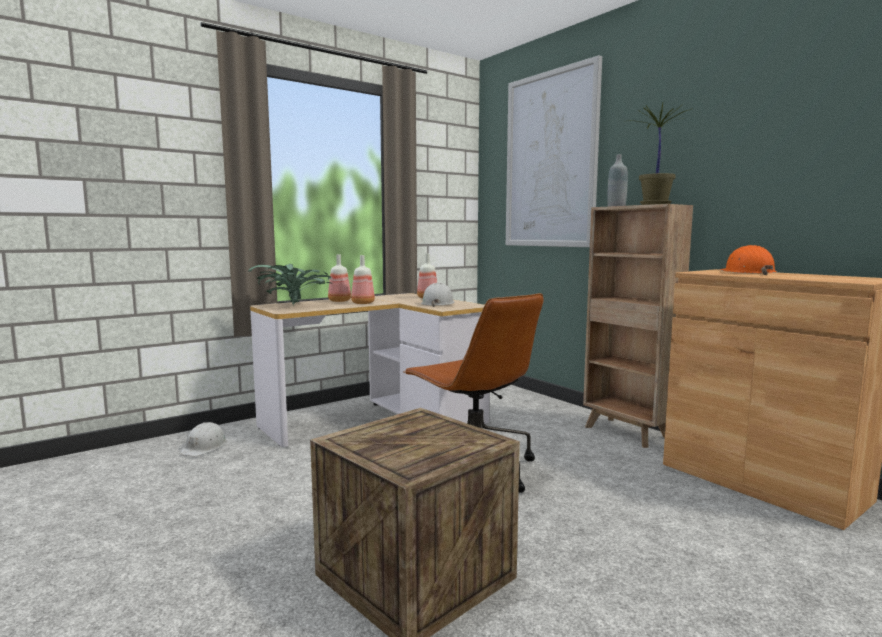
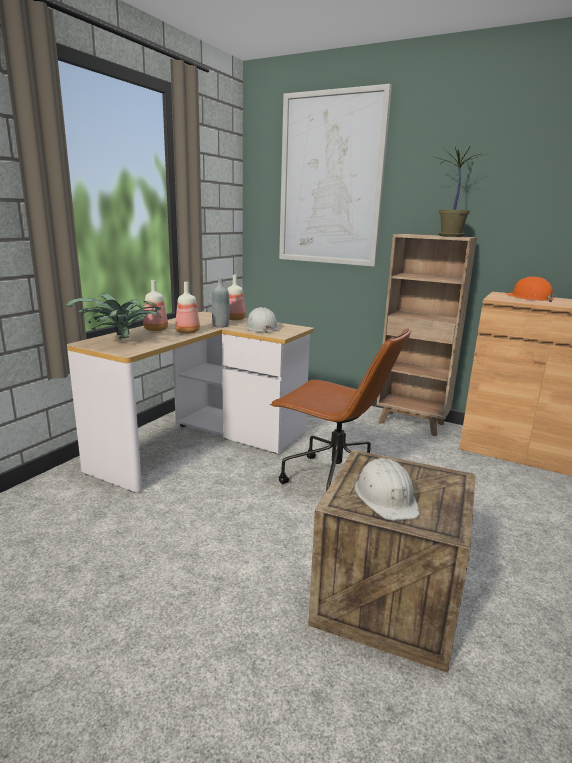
camera: 25 degrees left, 10 degrees up
(204, 447) = (46, 509): white hard hat -> white hard hat (386, 497)
(616, 207) = (410, 234): grey bottle -> grey bottle (220, 326)

